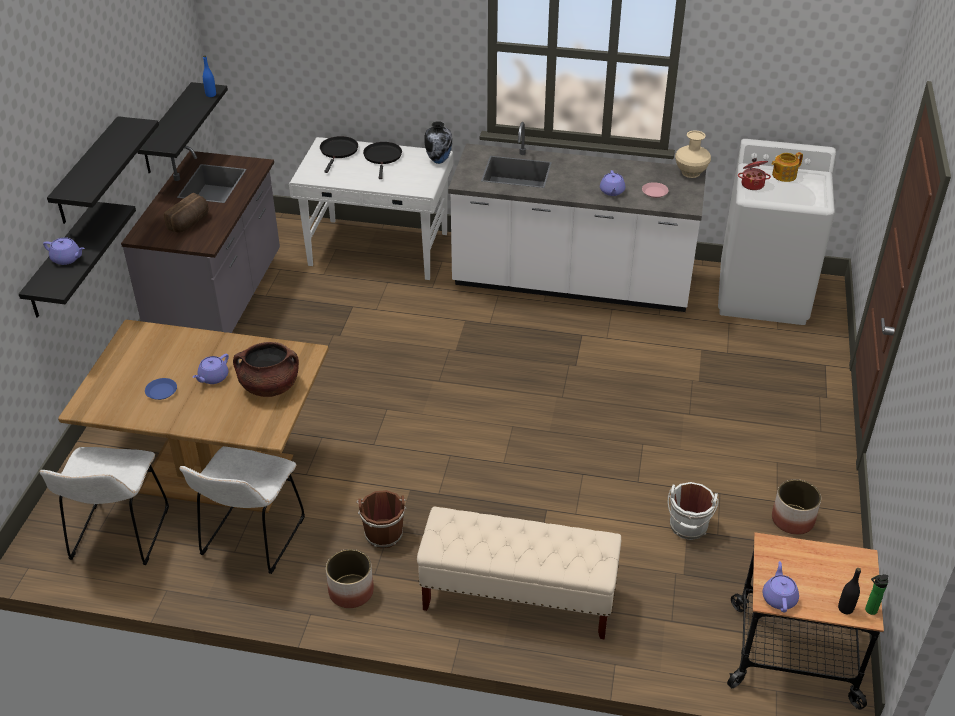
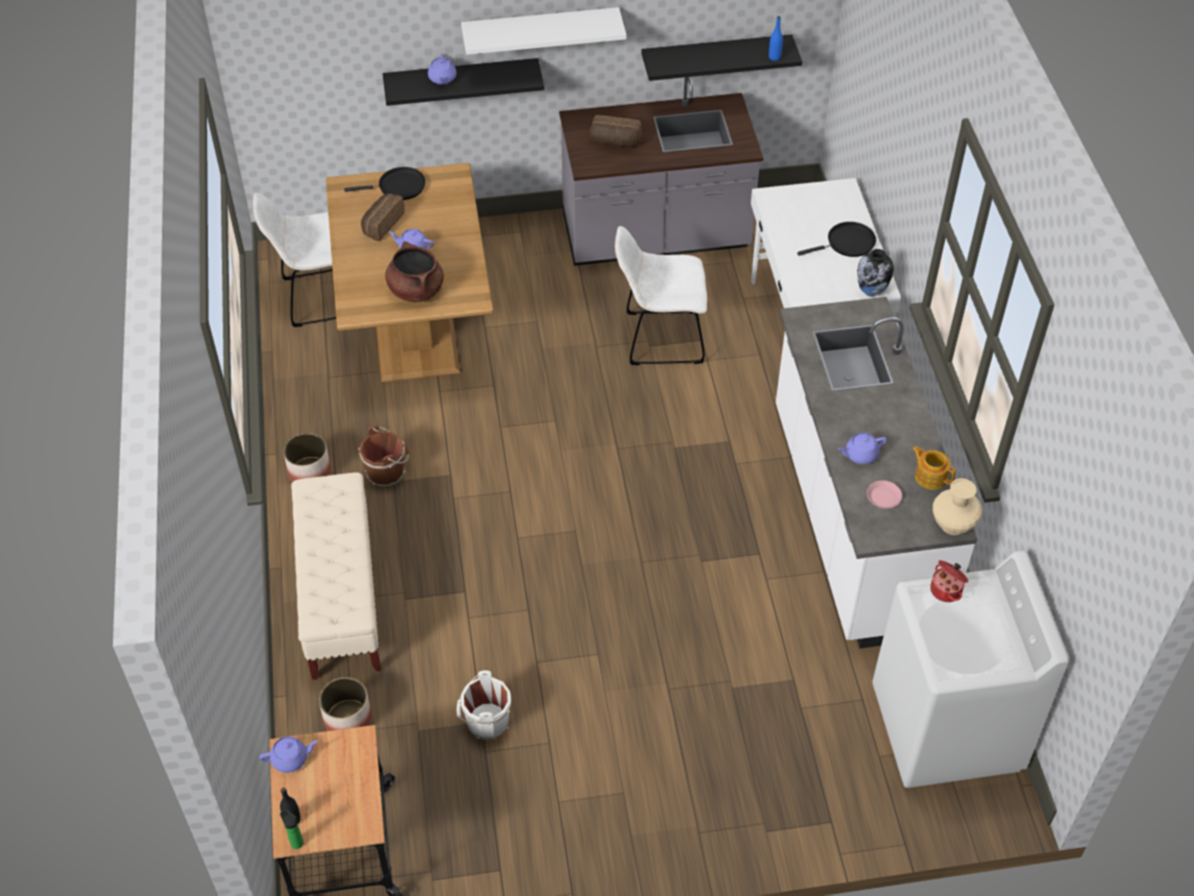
camera: 70 degrees right, 10 degrees up
(88, 171) = (540, 30): black shelf -> white shelf
(161, 391) = (381, 224): blue plate -> bread
(250, 540) = (344, 383): white chair -> white chair (659, 338)
(338, 151) = (836, 204): black frying pan -> black frying pan (398, 187)
(783, 175) = (991, 621): teapot -> teapot (930, 476)
(792, 520) = (534, 822): planter -> planter (347, 719)

